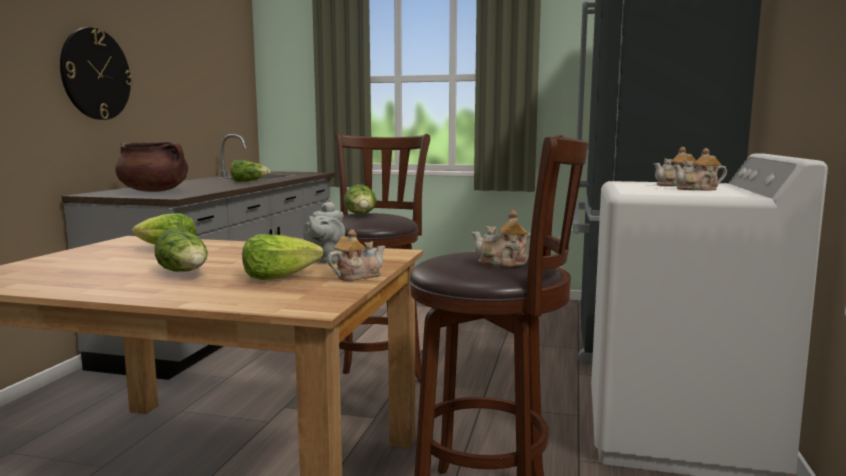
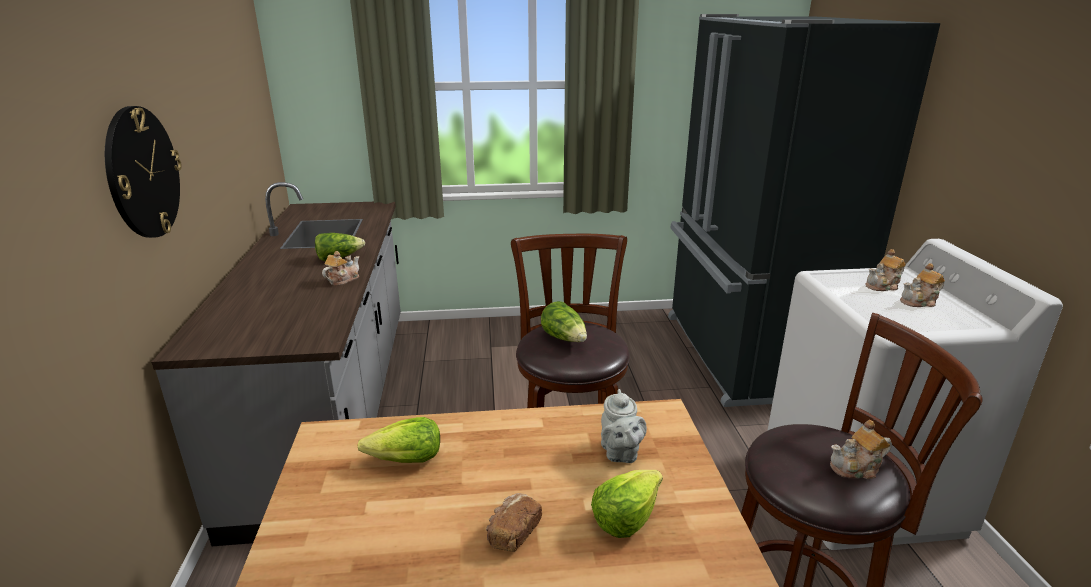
camera: 20 degrees left, 15 degrees up
(155, 191) = (264, 320): brown cooking pot -> none
(185, 273) = (513, 533): lettuce -> bread
(357, 276) = (698, 494): teapot -> teapot (343, 280)

